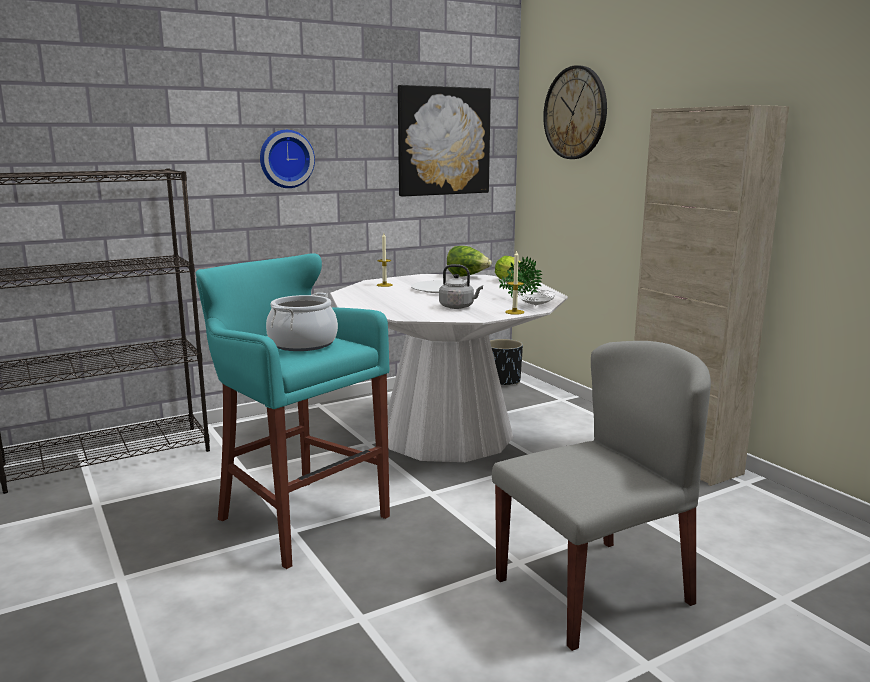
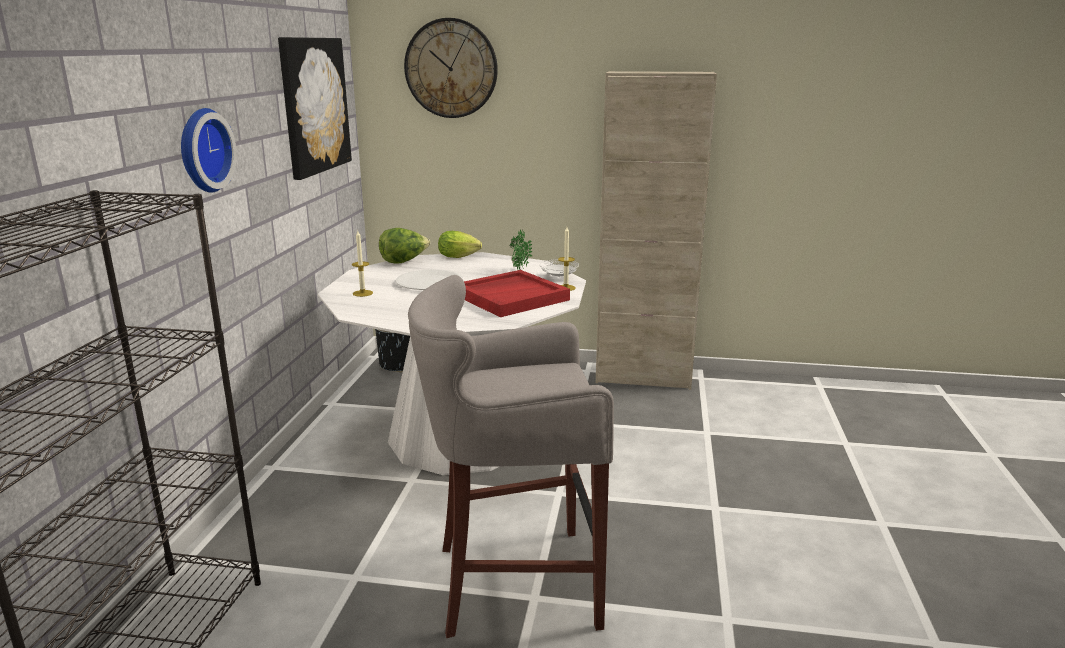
camera: 50 degrees left, 5 degrees up
(298, 518) = (512, 583): turquoise stool -> grey stool
(303, 344) = (534, 383): cooking pot -> none
(458, 307) = (511, 297): grey kettle -> red tray
(594, 590) = (780, 497): grey chair -> none

